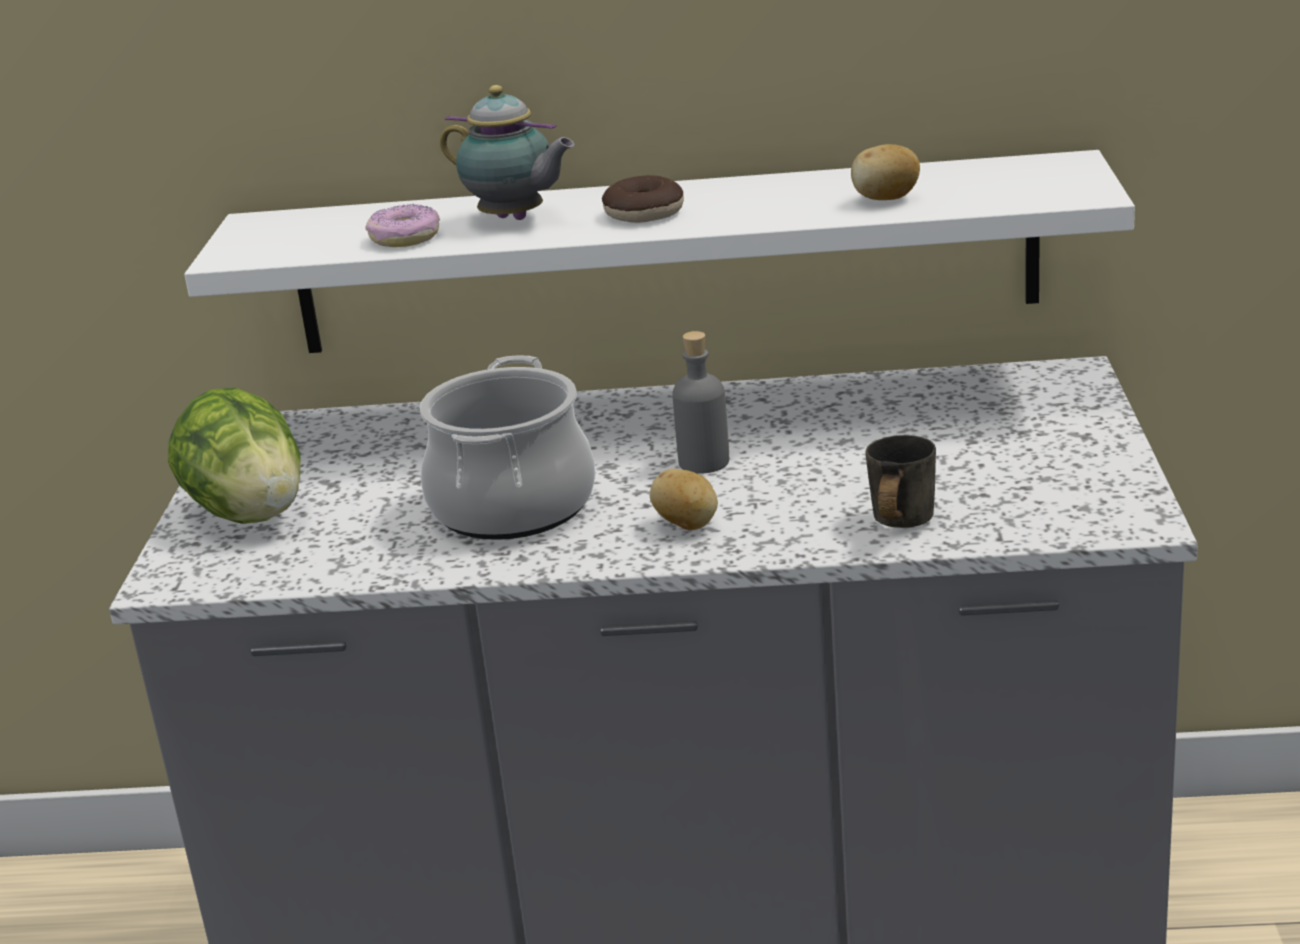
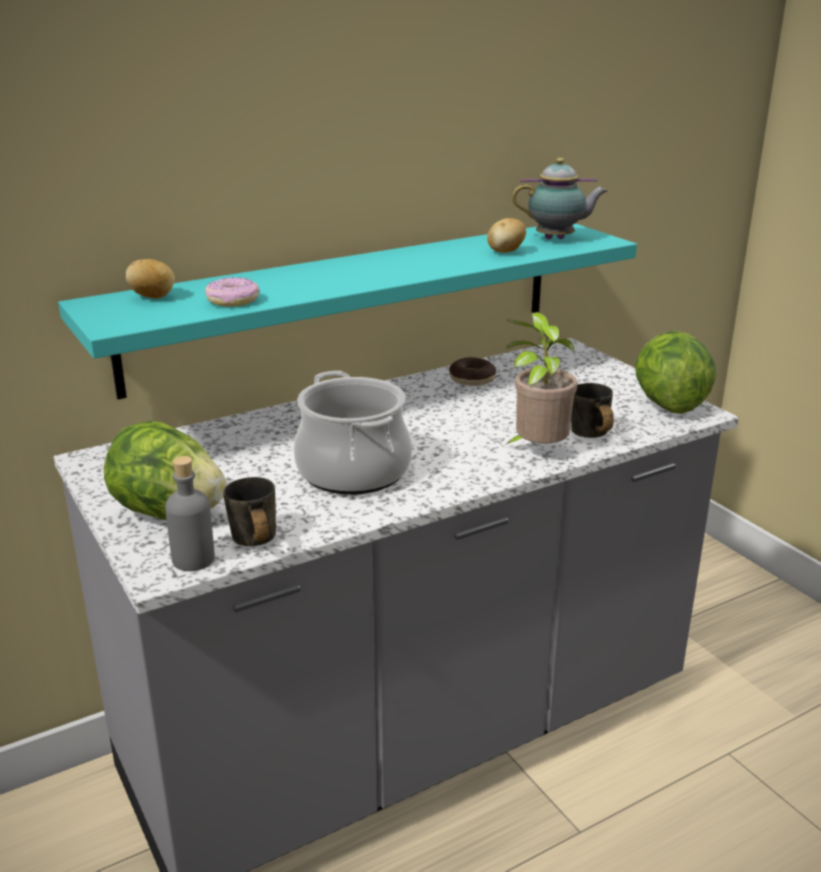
camera: 35 degrees left, 0 degrees up
(287, 573) = (250, 545): none -> grey mug
(515, 219) = (293, 283): teapot -> teapot (557, 239)
(644, 213) = (374, 271): donut -> donut (472, 379)
(663, 255) = (349, 303): white shelf -> turquoise shelf
(687, 525) = (476, 460): potato -> potato (153, 297)
(704, 462) = (437, 424): grey bottle -> grey bottle (193, 559)
(788, 530) = (537, 451): none -> potted plant
(1100, 498) = (667, 404): none -> lettuce

